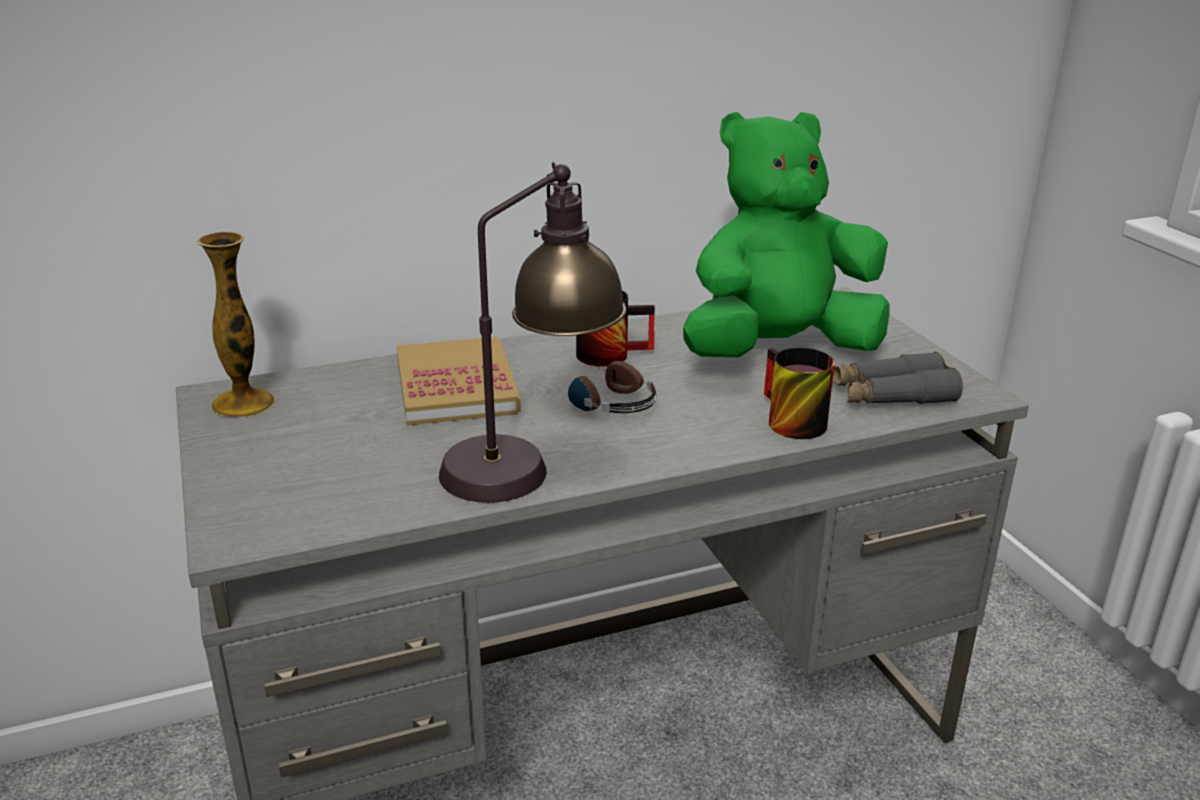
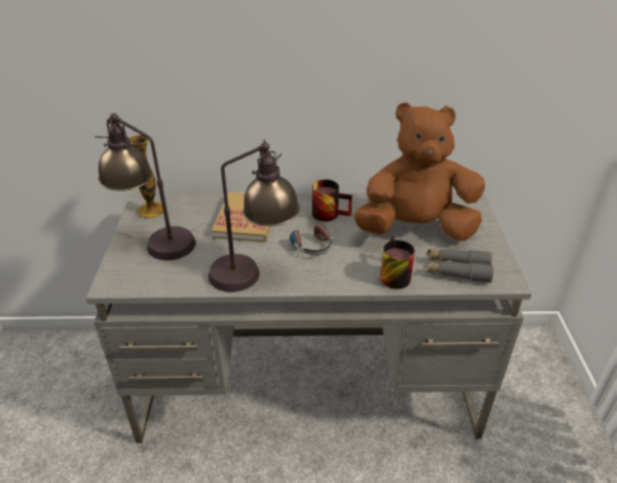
camera: 20 degrees right, 10 degrees up
(285, 450) = (155, 241): none -> table lamp
(778, 351) = (416, 229): green plush toy -> brown plush toy

